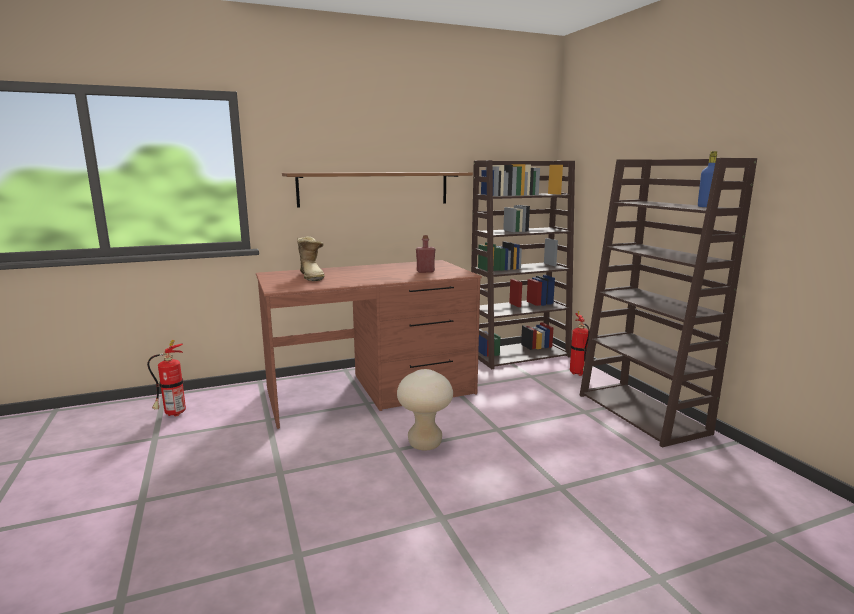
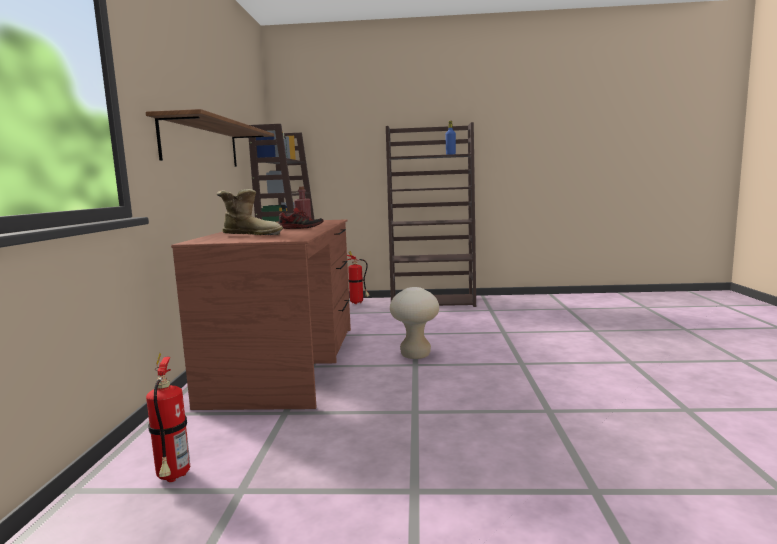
camera: 65 degrees left, 5 degrees down
(372, 278) = (300, 228): none -> shoe

